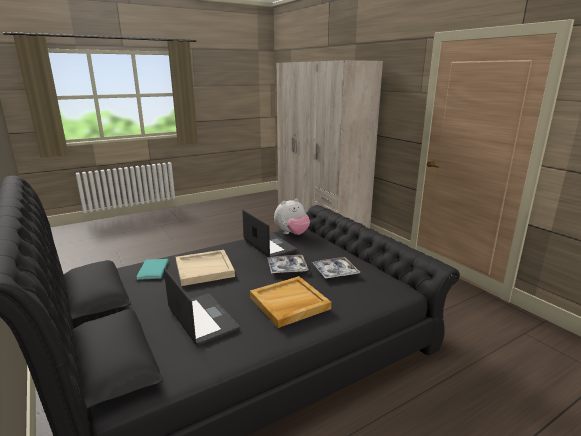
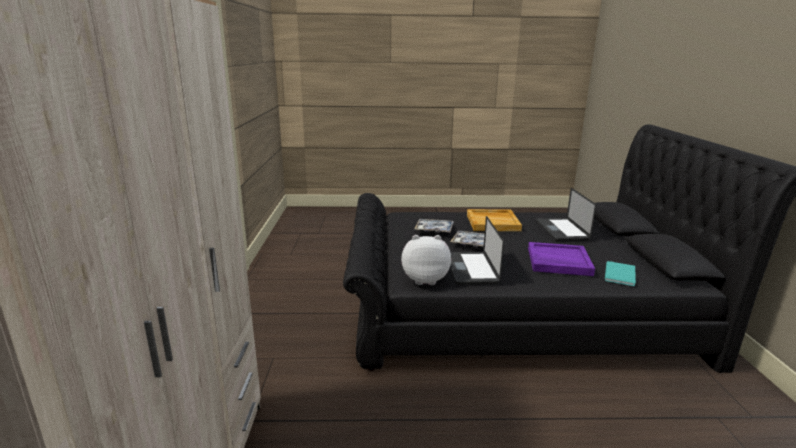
camera: 150 degrees left, 0 degrees up
(205, 269) = (558, 261): beige tray -> purple tray

